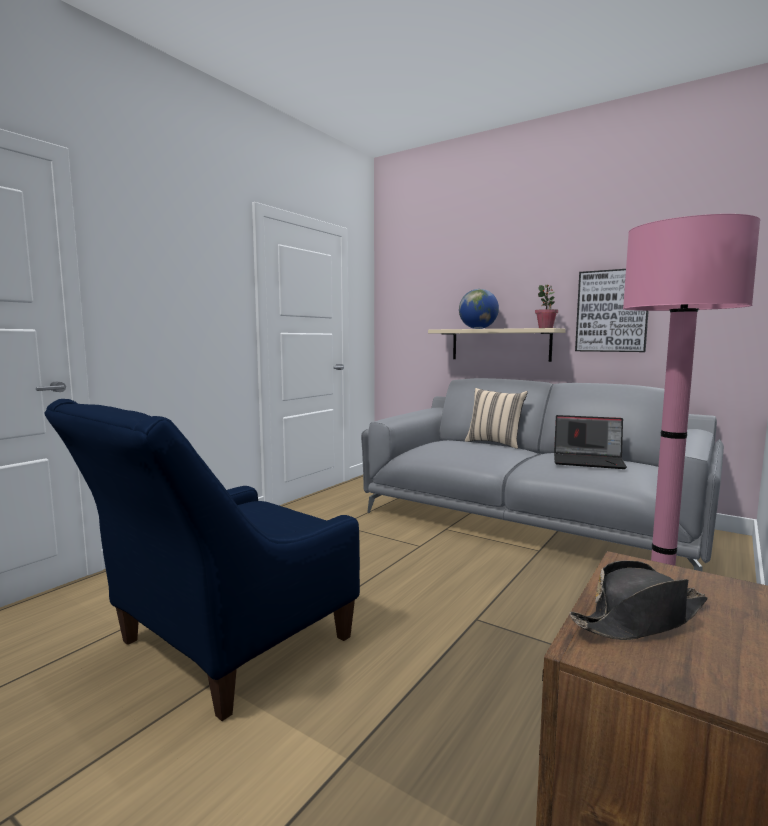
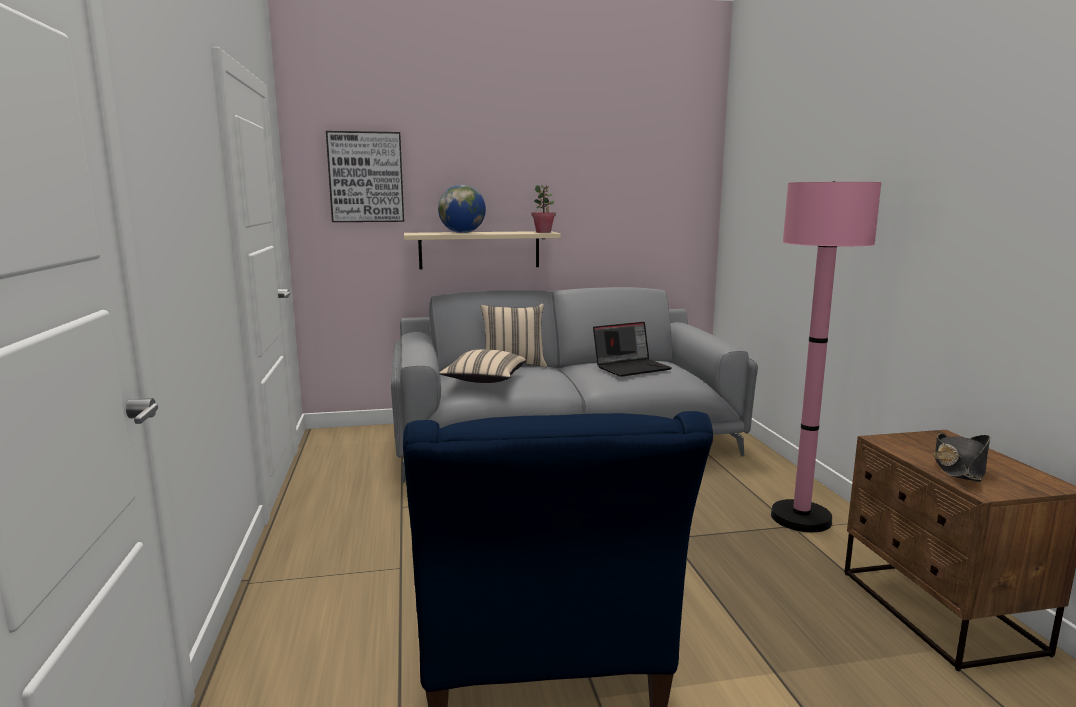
camera: 45 degrees left, 5 degrees up
(442, 447) = (484, 381): none -> beige pillow
(612, 311) = (595, 213): picture -> picture (366, 177)

